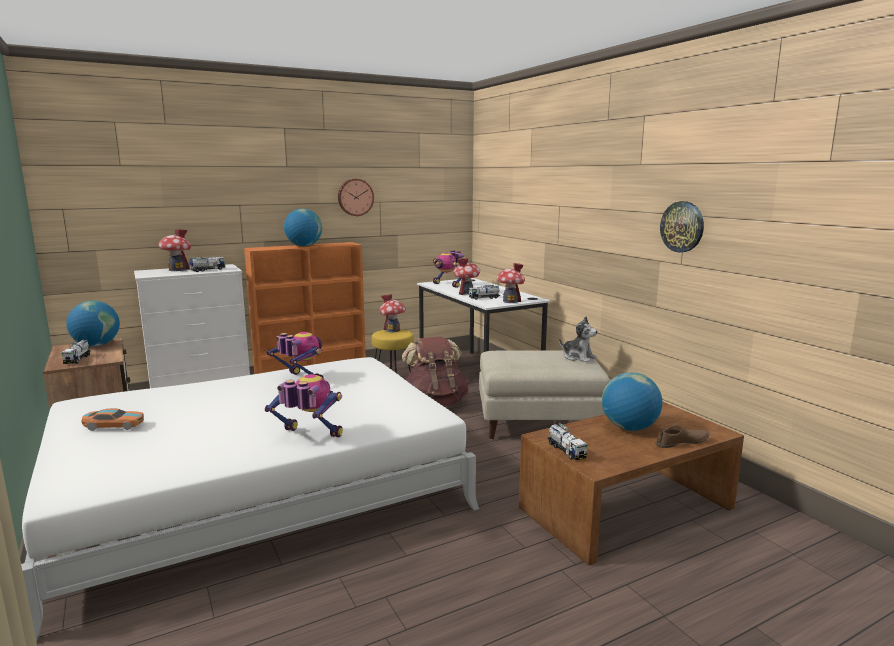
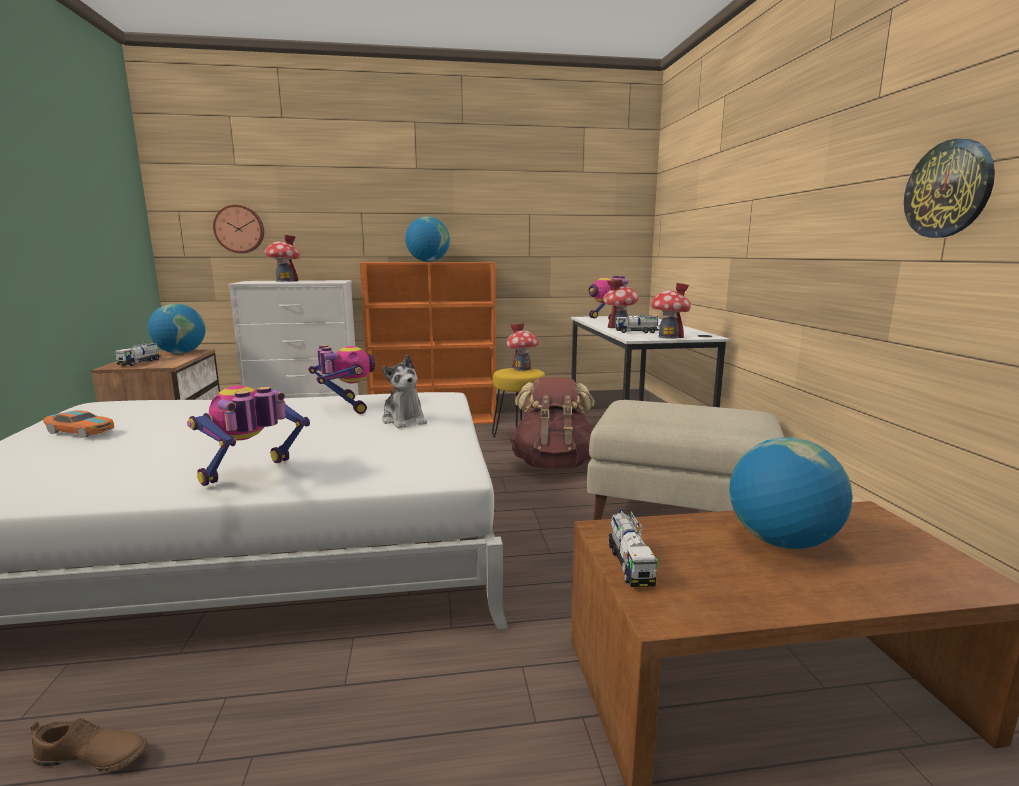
camera: 20 degrees right, 0 degrees up
(207, 270) = (312, 281): toy truck -> none
(308, 436) = (252, 475): toy robot -> toy robot turned 90 degrees counterclockwise
(355, 197) = (498, 207): wall clock -> wall clock (239, 229)
(578, 357) = (748, 419): plush toy -> plush toy (404, 420)
(682, 442) = (884, 590): brown shoe -> brown shoe (92, 757)

